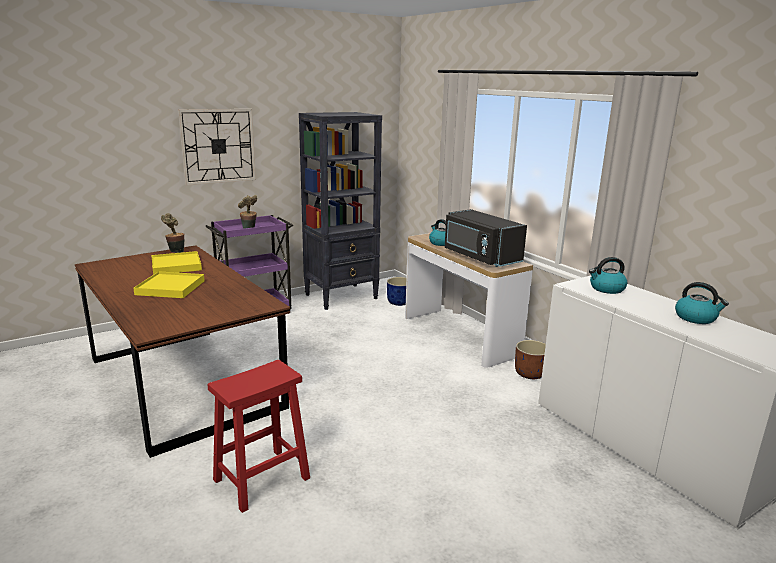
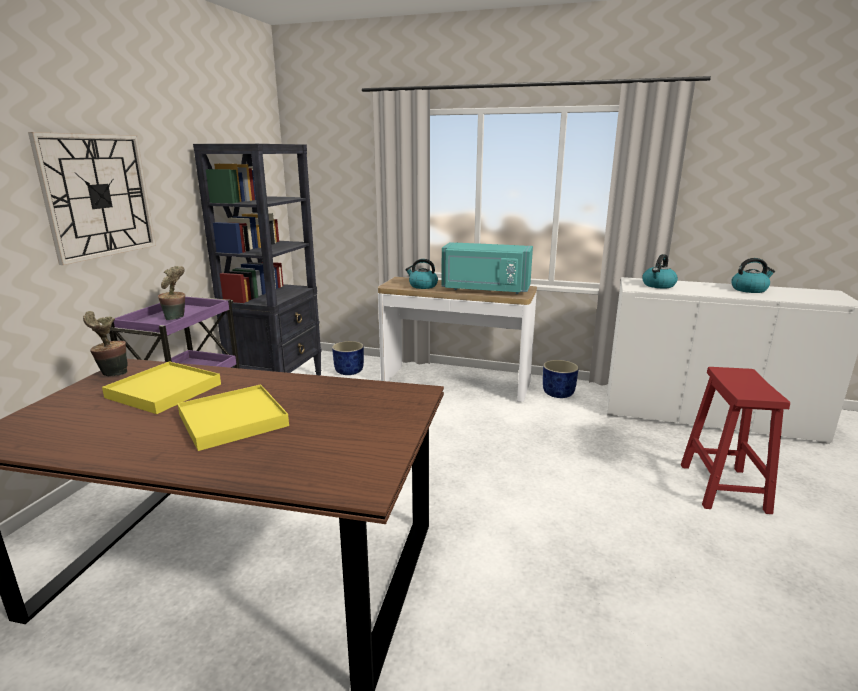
camera: 40 degrees left, 0 degrees up
(260, 480) = (541, 622): red stool -> red stool (724, 489)
(480, 257) = (485, 289): black microwave -> turquoise microwave
(530, 374) = (558, 393): brown planter -> blue planter

